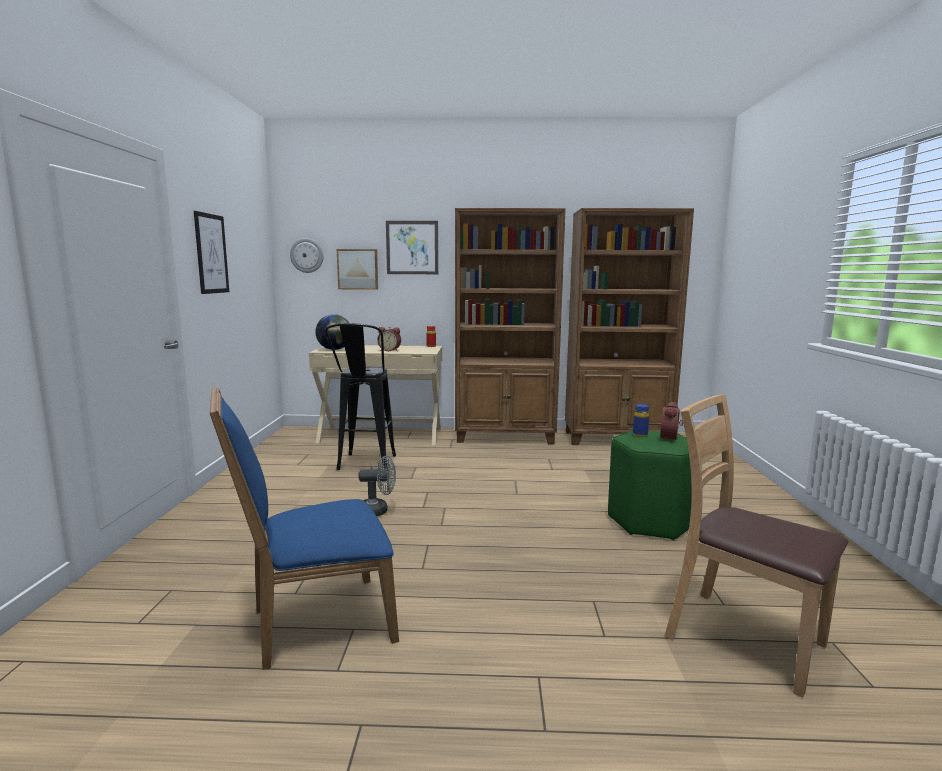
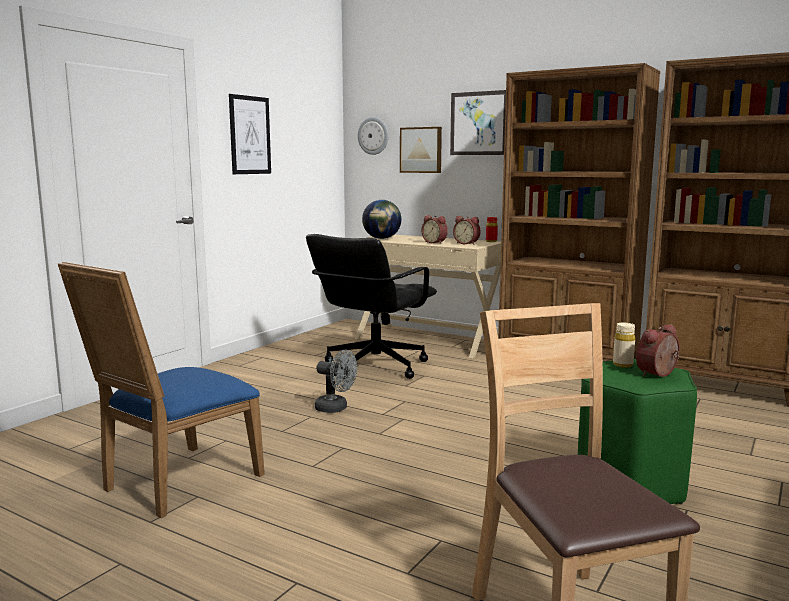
camera: 30 degrees right, 0 degrees up
(314, 623) = (174, 484): blue chair -> blue chair turned 60 degrees counterclockwise
(364, 466) = (374, 366): black stool -> black office chair
(417, 349) = (467, 243): none -> alarm clock
(640, 435) = (623, 365): blue bottle -> beige bottle

